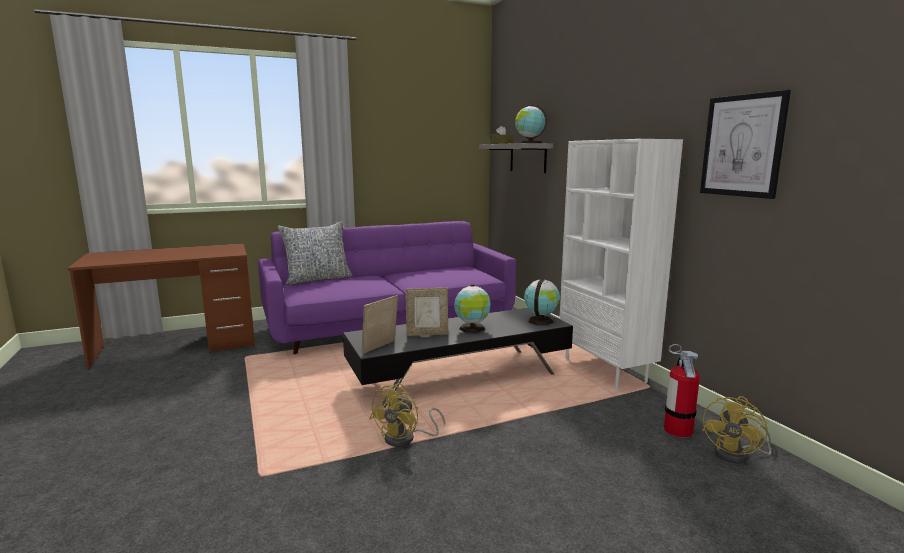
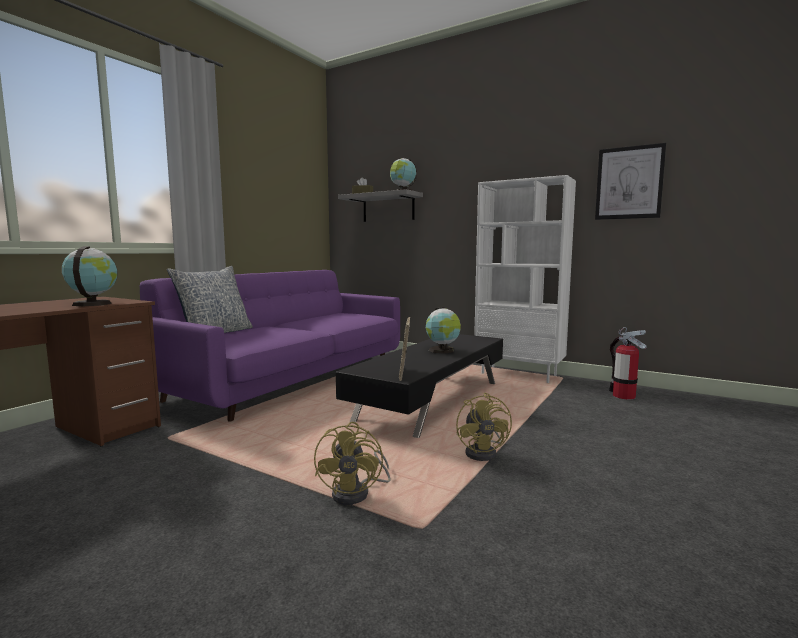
camera: 35 degrees left, 5 degrees down
(427, 334) = (417, 359): picture frame -> none
(540, 320) = (475, 339): globe -> globe (92, 304)
(737, 455) = (673, 399): yellow fan -> yellow fan (357, 493)

